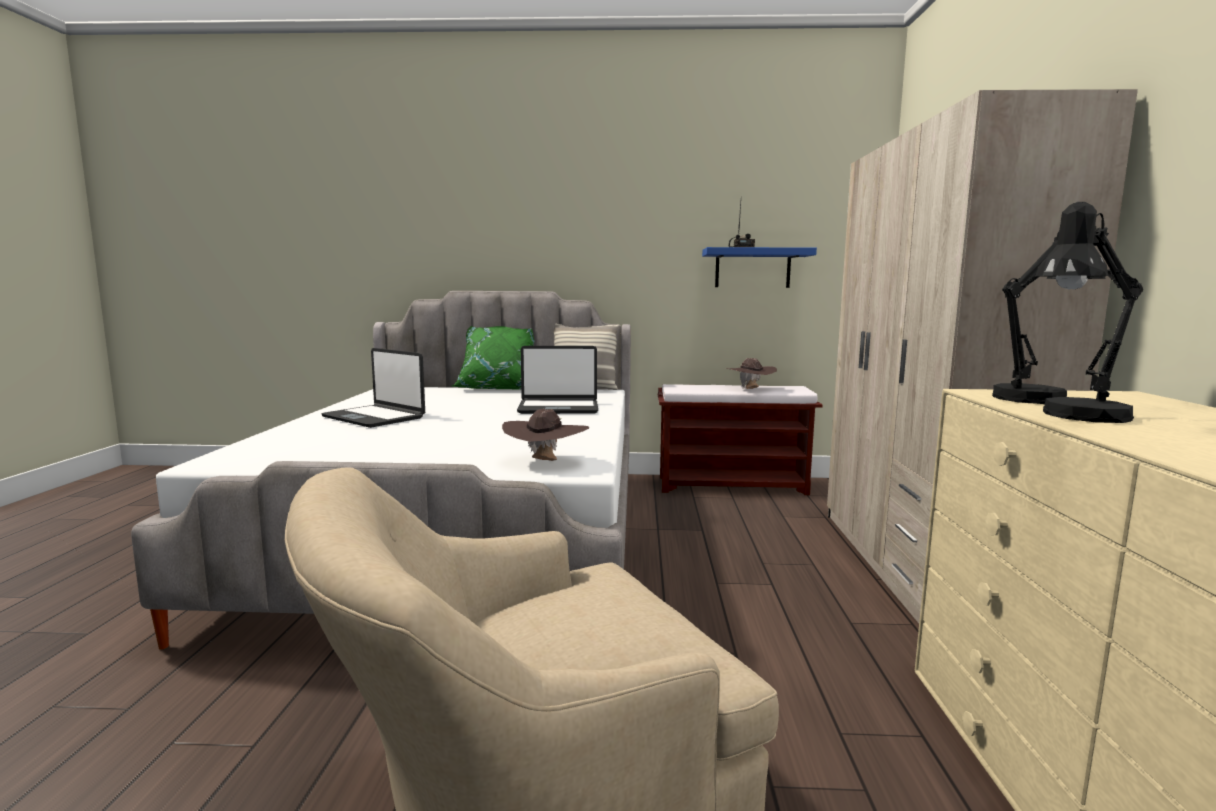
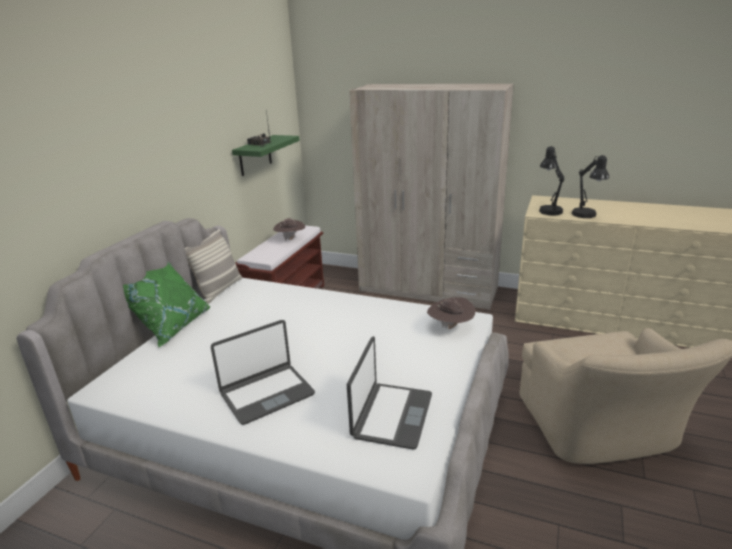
camera: 70 degrees left, 15 degrees up
(558, 408) = (292, 308): laptop -> laptop (391, 415)
(752, 268) = (255, 155): blue shelf -> green shelf

